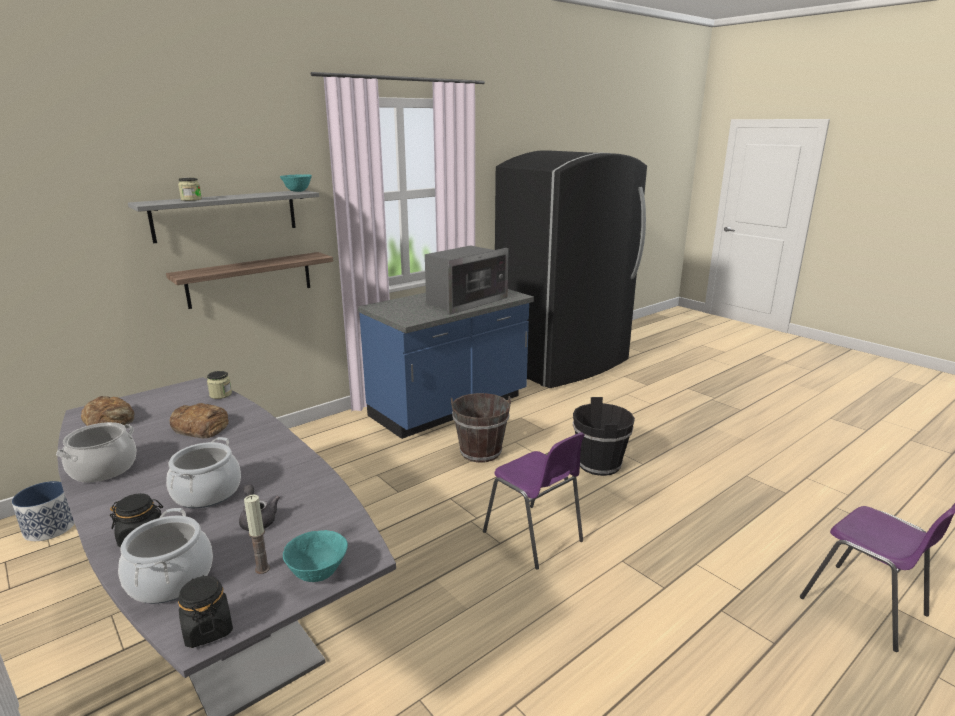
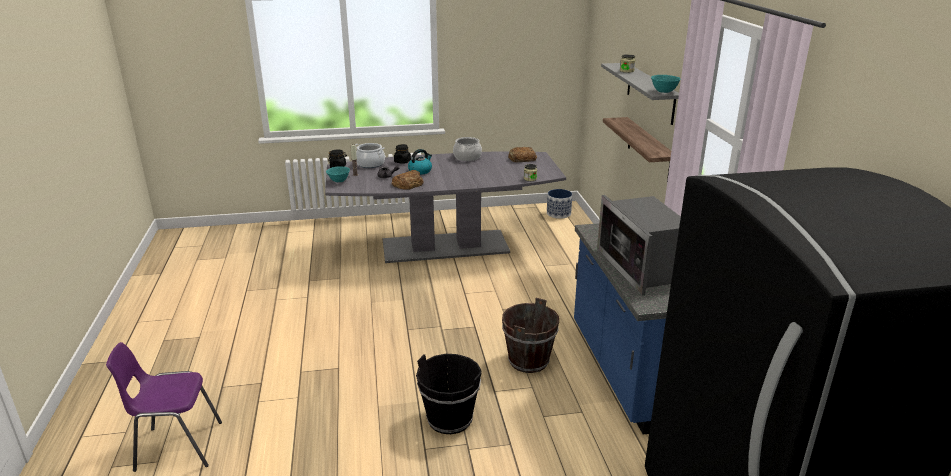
camera: 120 degrees right, 5 degrees up
(201, 427) = (489, 173): bread -> bread (408, 184)
(207, 493) = (420, 171): cooking pot -> kettle
(534, 537) = (397, 343): purple chair -> none

